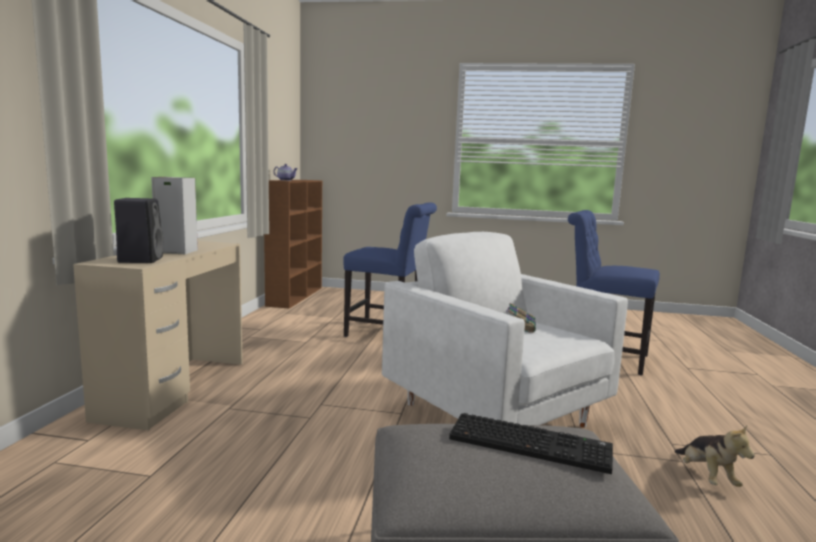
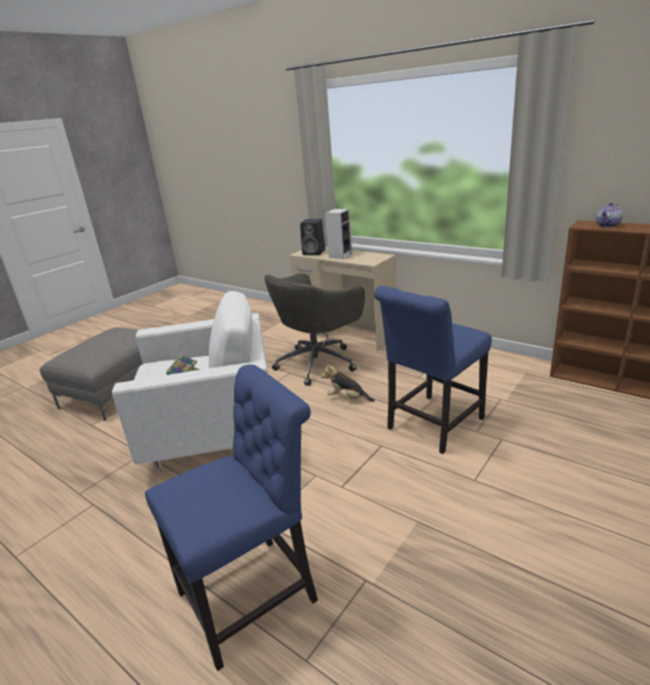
camera: 120 degrees right, 15 degrees up
(284, 391) = (318, 363): none -> grey office chair
(531, 443) = (95, 346): keyboard -> none
(706, 477) = (60, 492): plush toy -> plush toy (347, 398)

